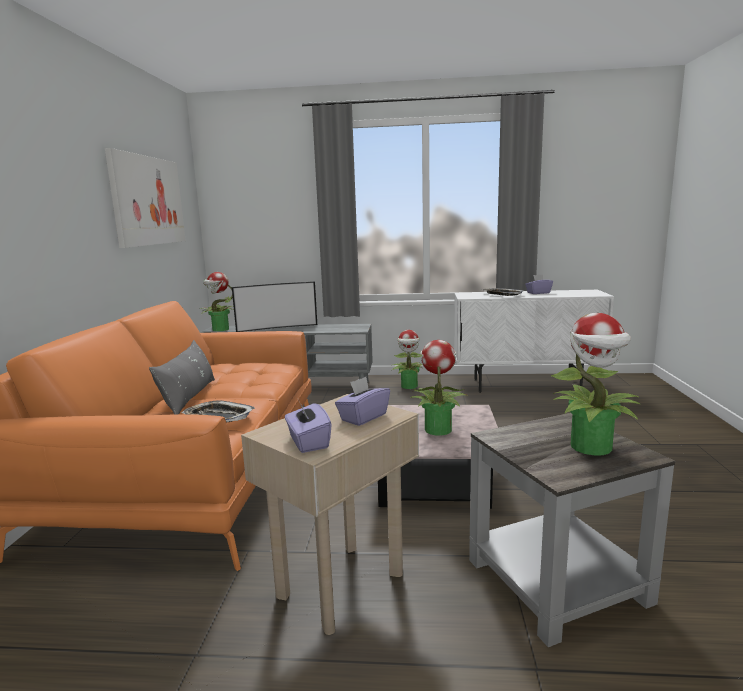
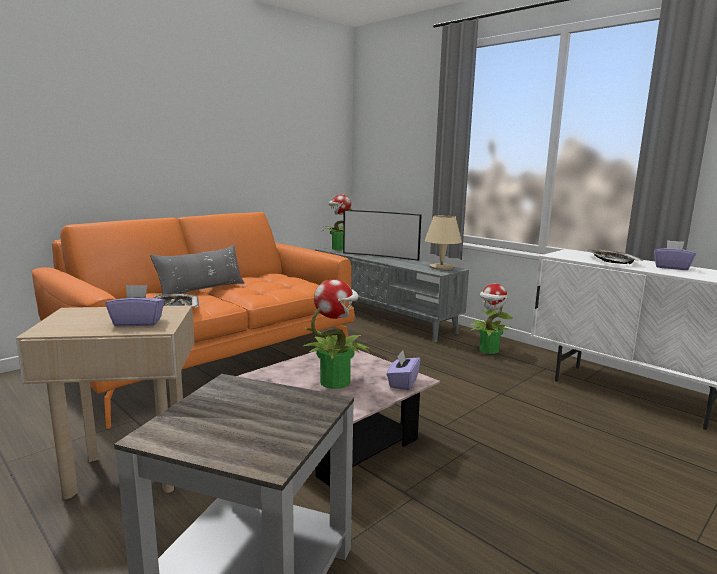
camera: 40 degrees right, 0 degrees up
(148, 201) = (273, 125): picture -> none
(308, 442) = (61, 324): purple tissue box -> purple tissue box (402, 383)
(349, 326) = (441, 267): none -> beige table lamp
(592, 447) = (258, 431): potted plant -> none

